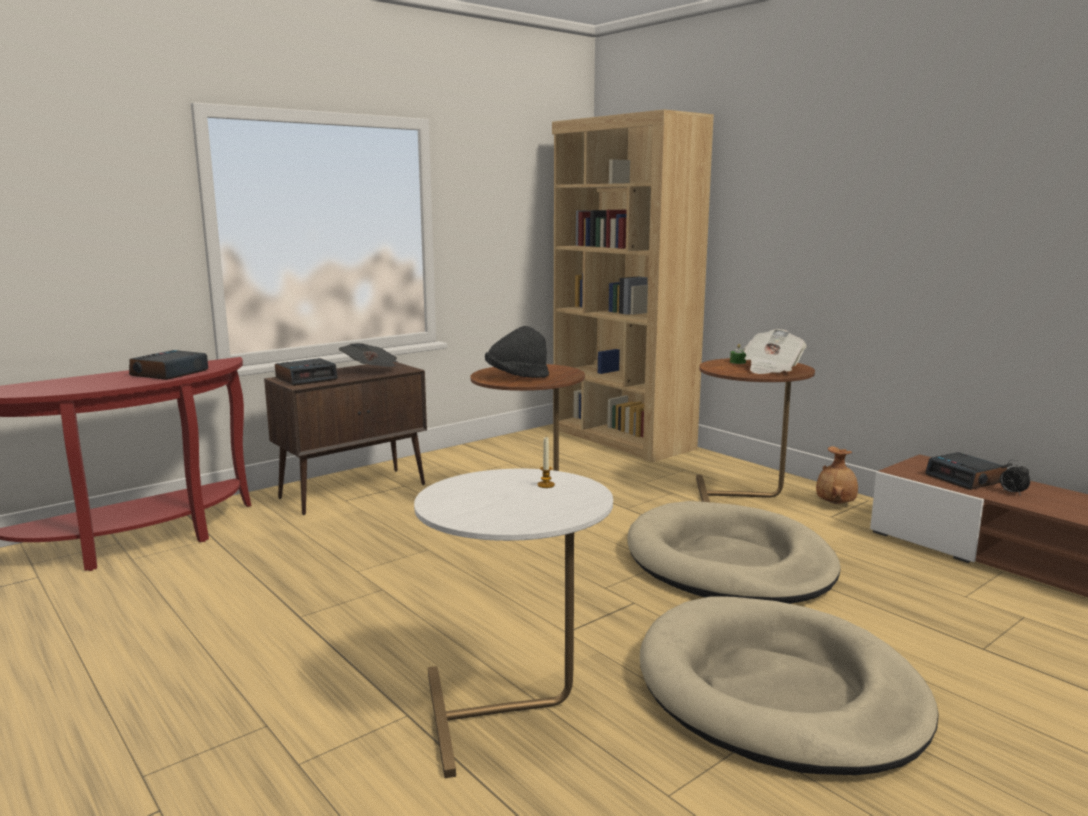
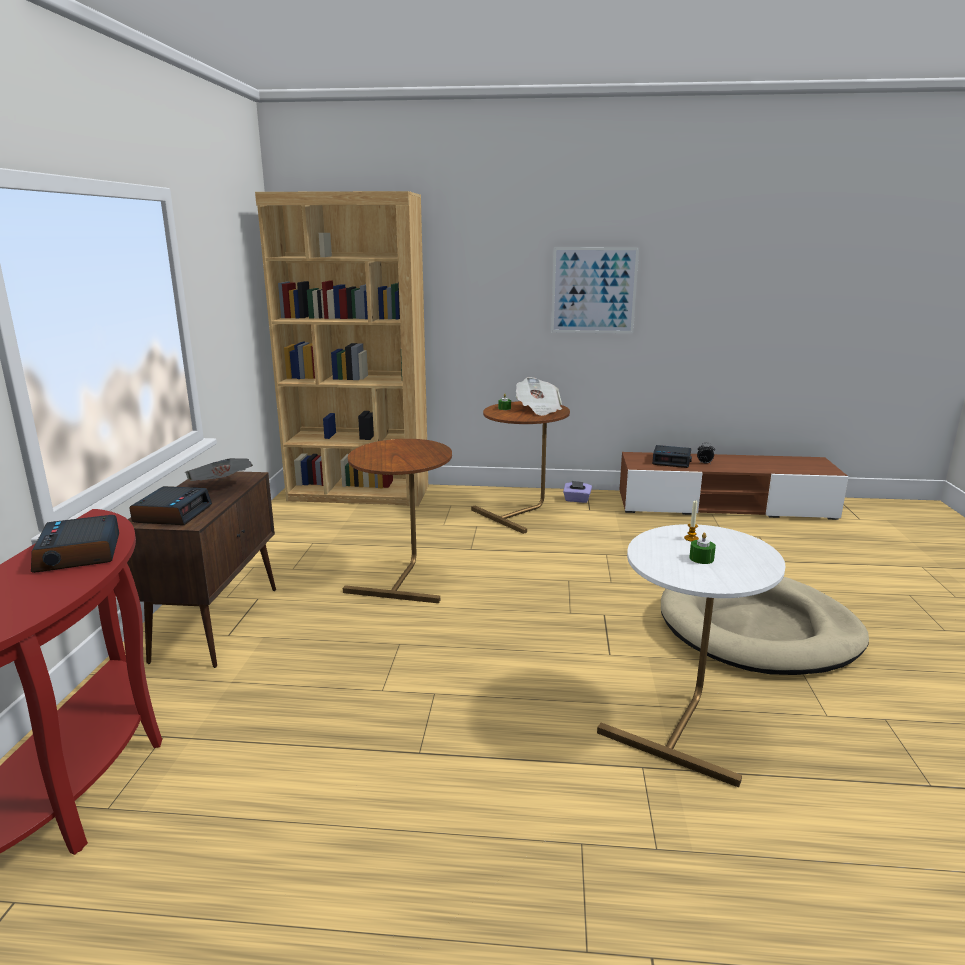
camera: 45 degrees left, 5 degrees up
(501, 498) = (701, 558): none -> green candle
(516, 377) = (400, 458): black hat -> none
(729, 562) = (598, 562): beige dog bed -> none
(836, 504) = (577, 500): brown vase -> purple tissue box
(898, 225) = (593, 290): none -> picture

